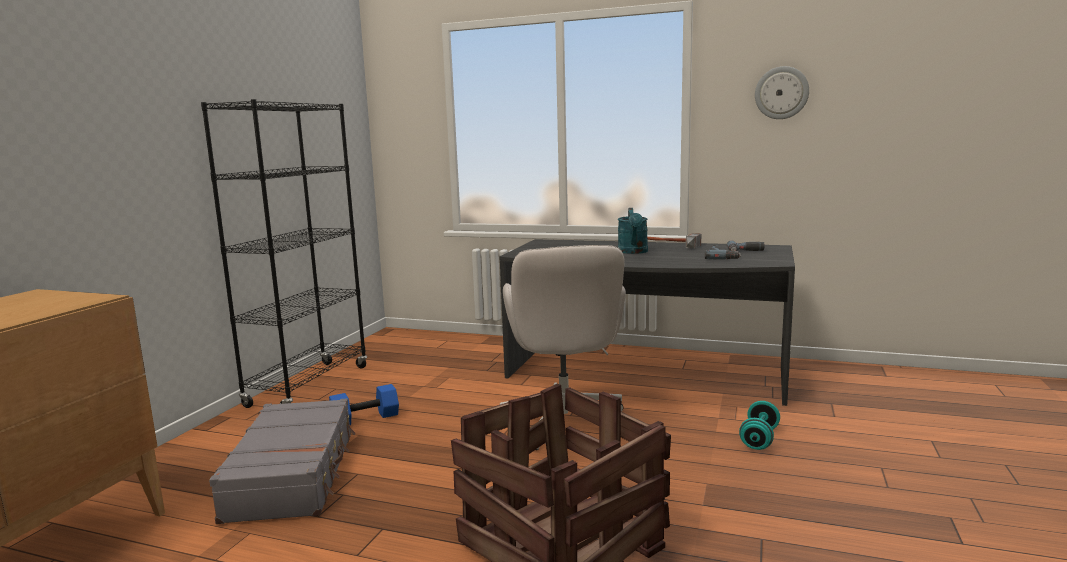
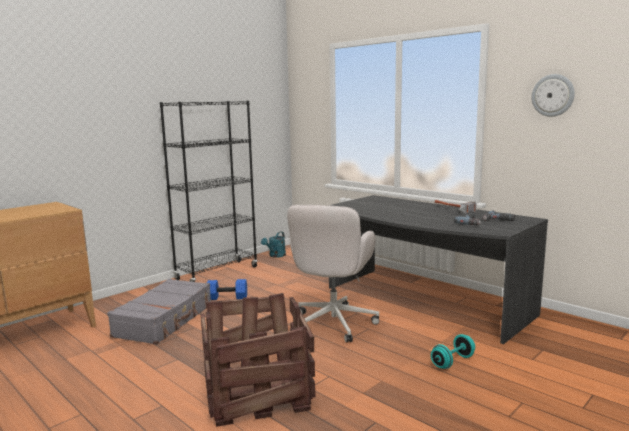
camera: 25 degrees right, 0 degrees up
(633, 252) = (416, 212): turquoise watering can -> turquoise watering can (275, 256)

